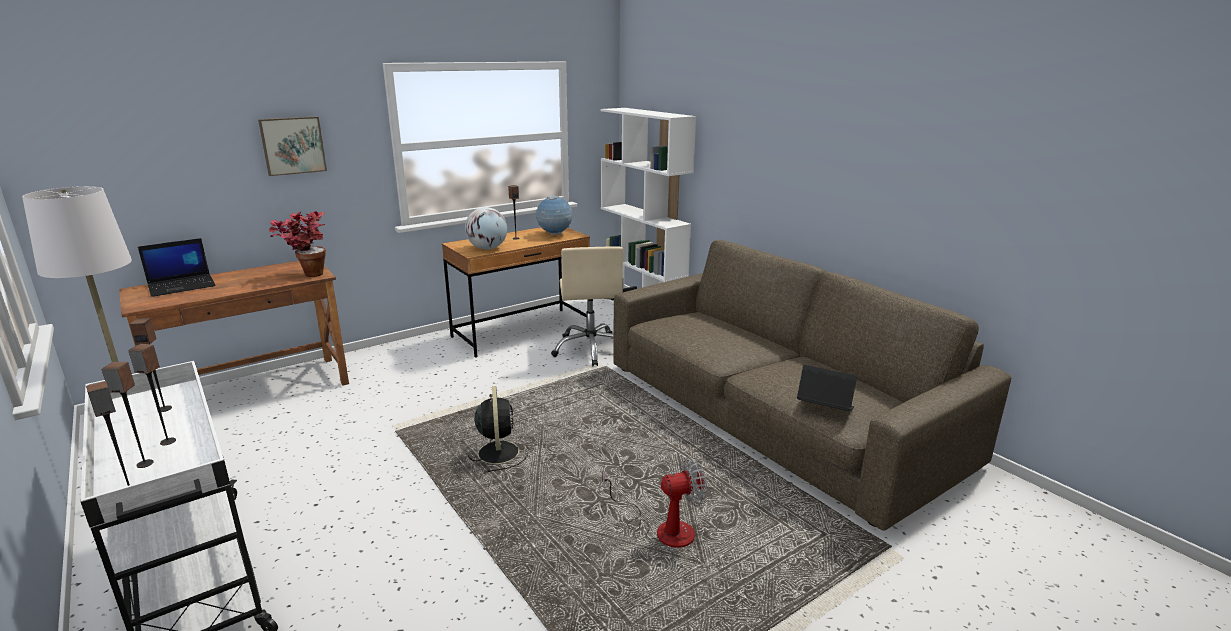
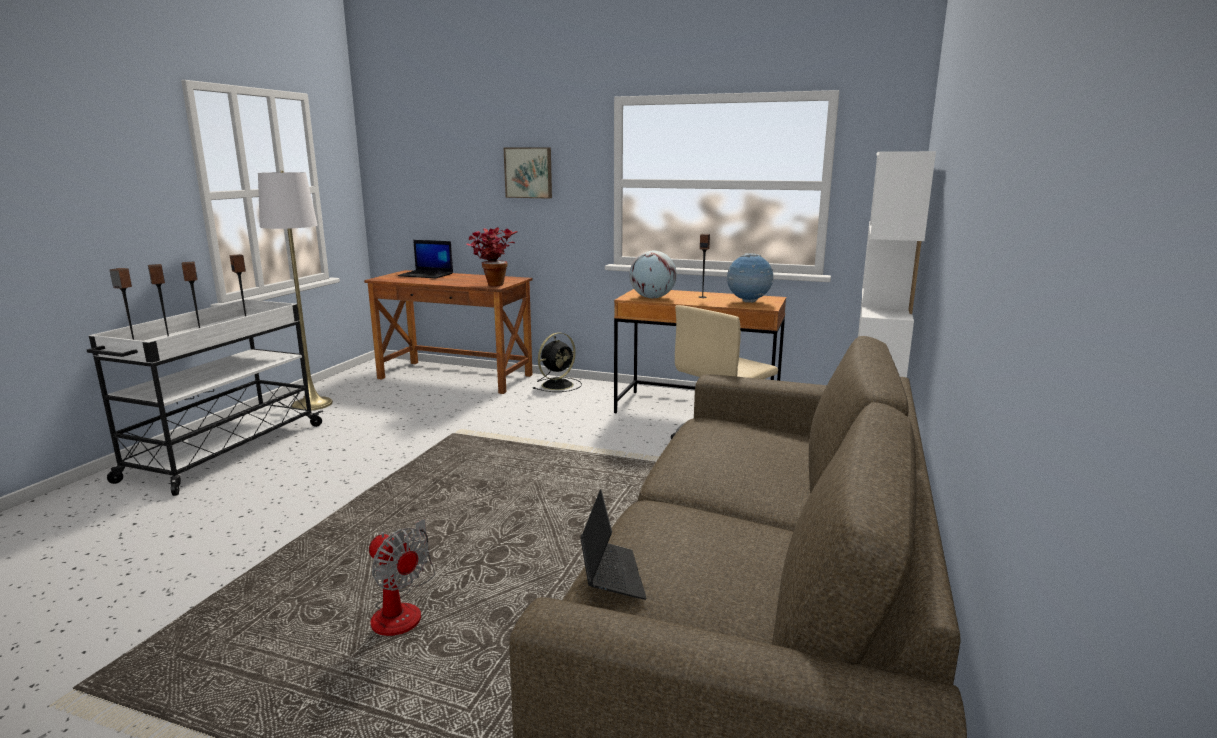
camera: 55 degrees right, 5 degrees down
(498, 451) = (465, 480): black fan -> black fan (558, 385)

